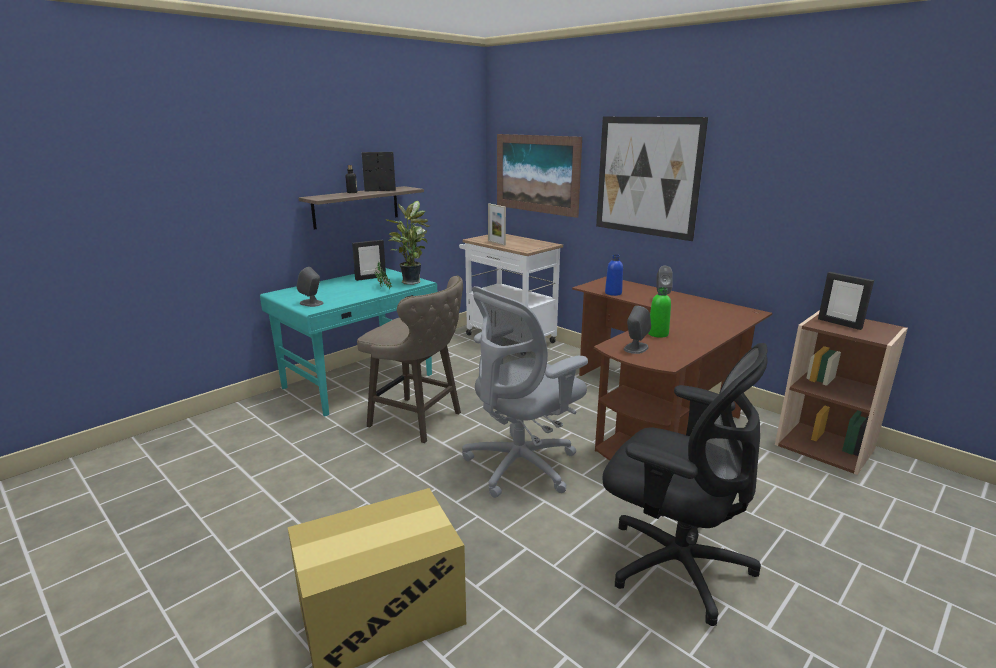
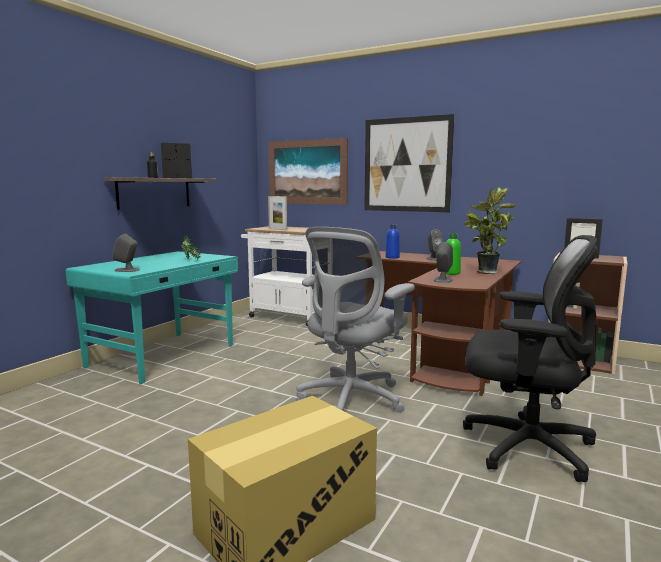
camera: 15 degrees left, 10 degrees down
(370, 278) = (171, 256): picture frame -> none
(411, 282) = (213, 256): potted plant -> potted plant (485, 272)
(418, 420) = (239, 377): beige stool -> none

